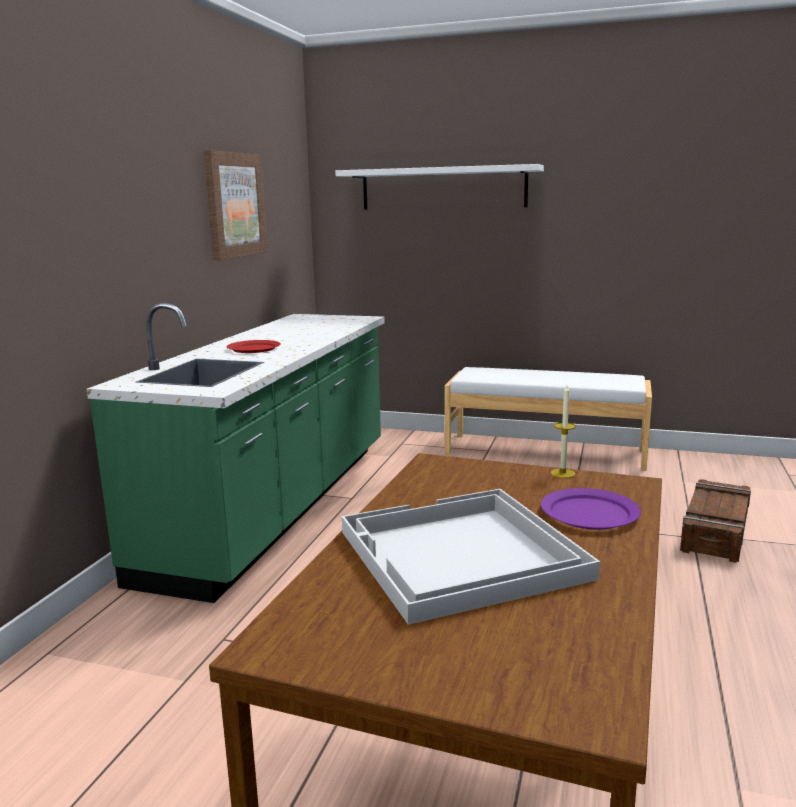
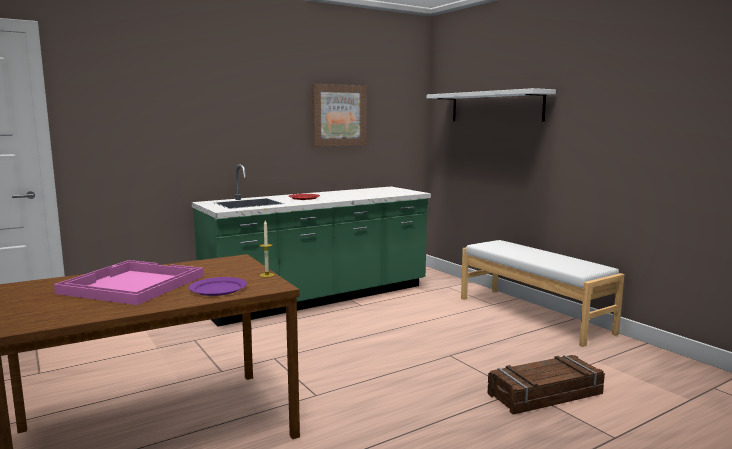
camera: 40 degrees right, 5 degrees down
(460, 555) = (131, 285): white tray -> pink tray

